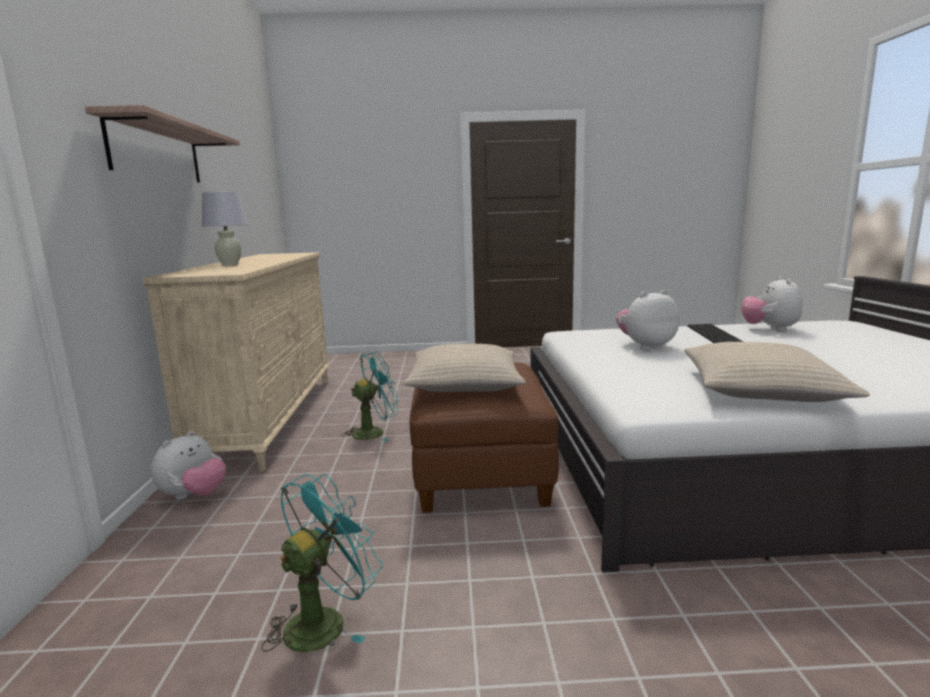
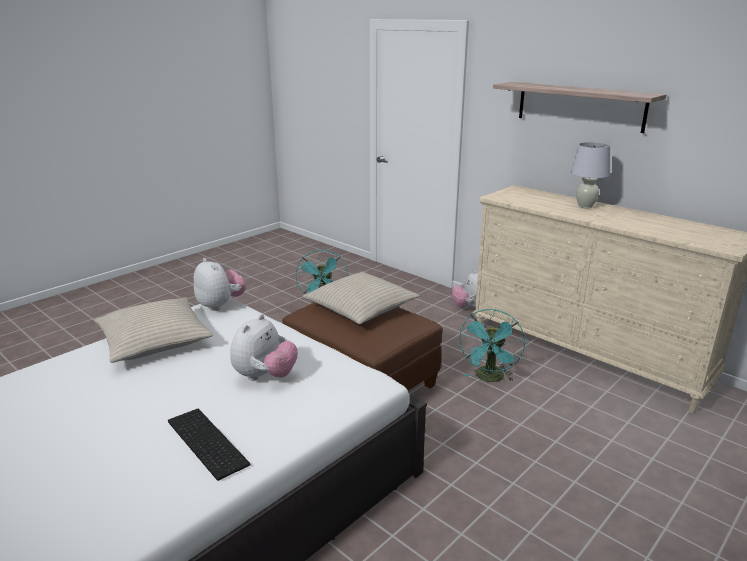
camera: 135 degrees right, 10 degrees up
(770, 329) = (129, 502): plush toy -> plush toy (220, 305)

